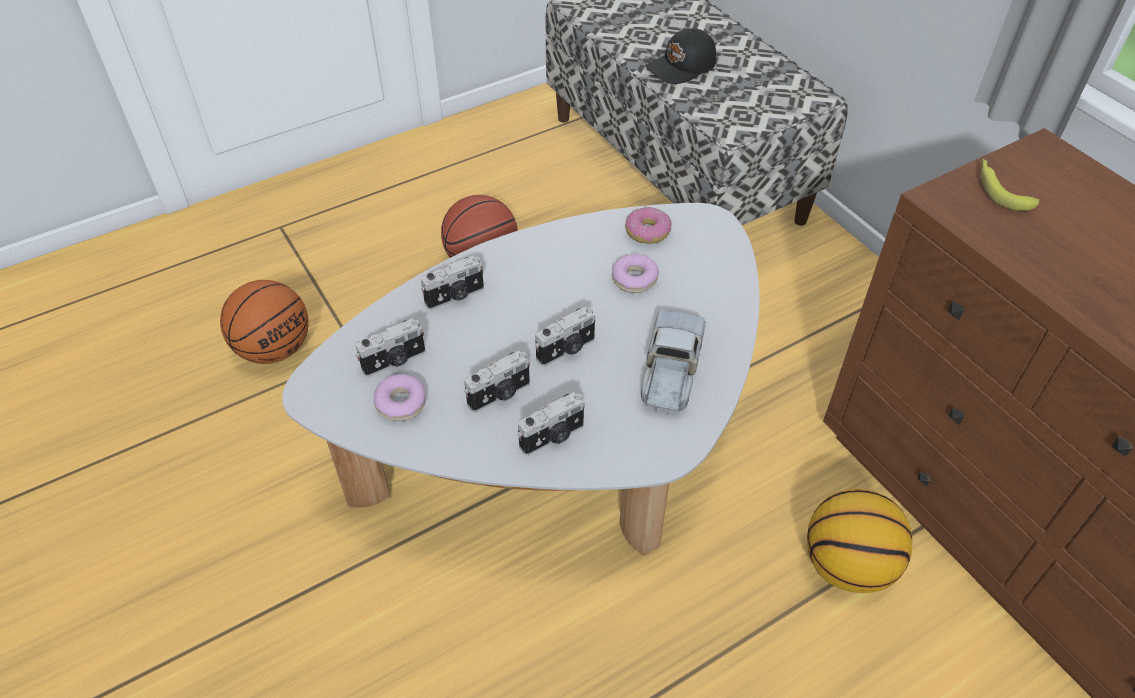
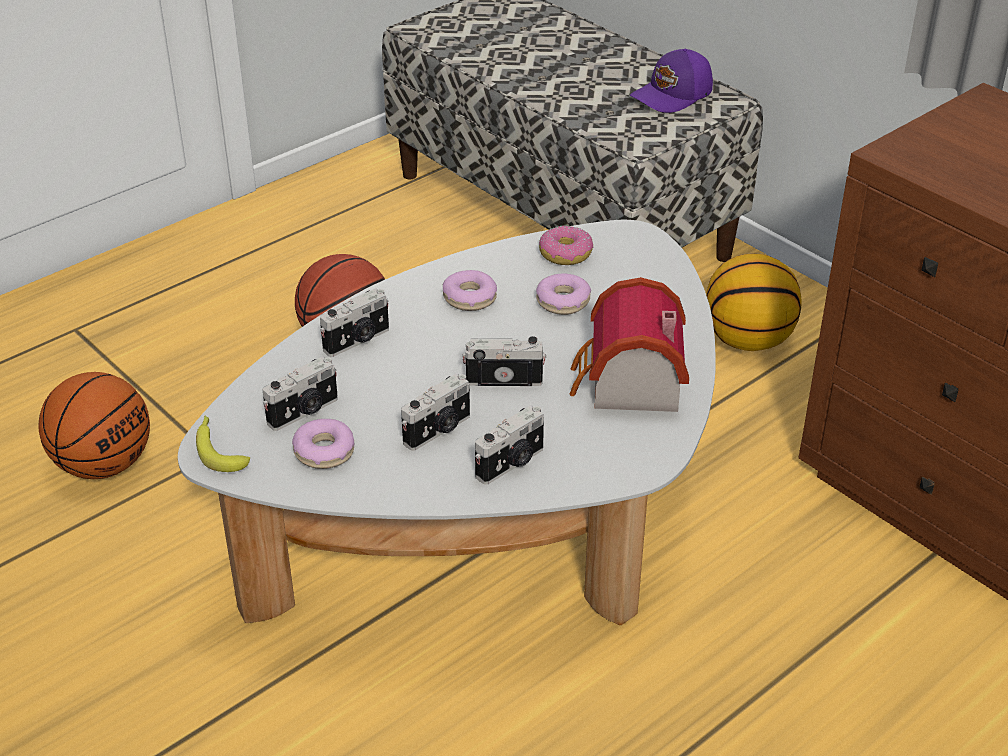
camera: 10 degrees left, 10 degrees down
(557, 266) = (469, 298): none -> donut
(567, 350) = (504, 379): camera -> camera turned 135 degrees counterclockwise
(670, 371) = (628, 385): toy truck -> toy house
(682, 68) = (563, 85): black cap -> none
(772, 87) = (673, 95): none -> purple cap
(847, 565) = (859, 603): basketball -> basketball (748, 341)
(1000, 189) = (951, 140): banana -> banana (219, 449)

